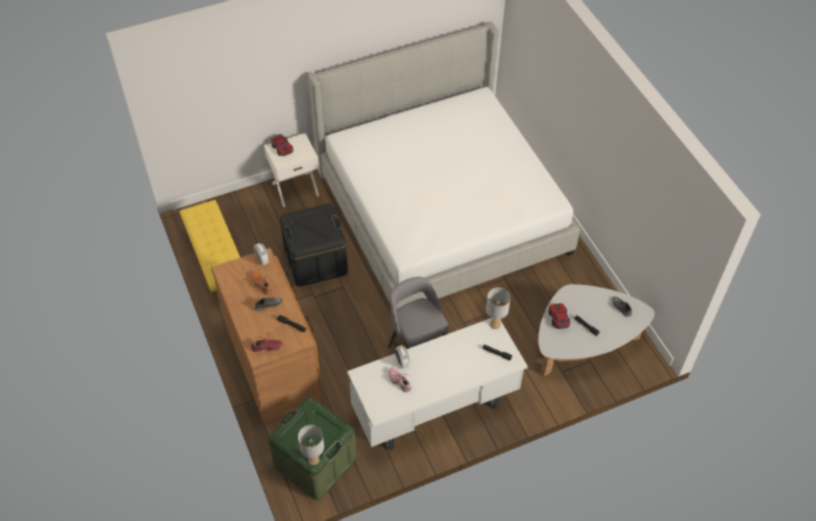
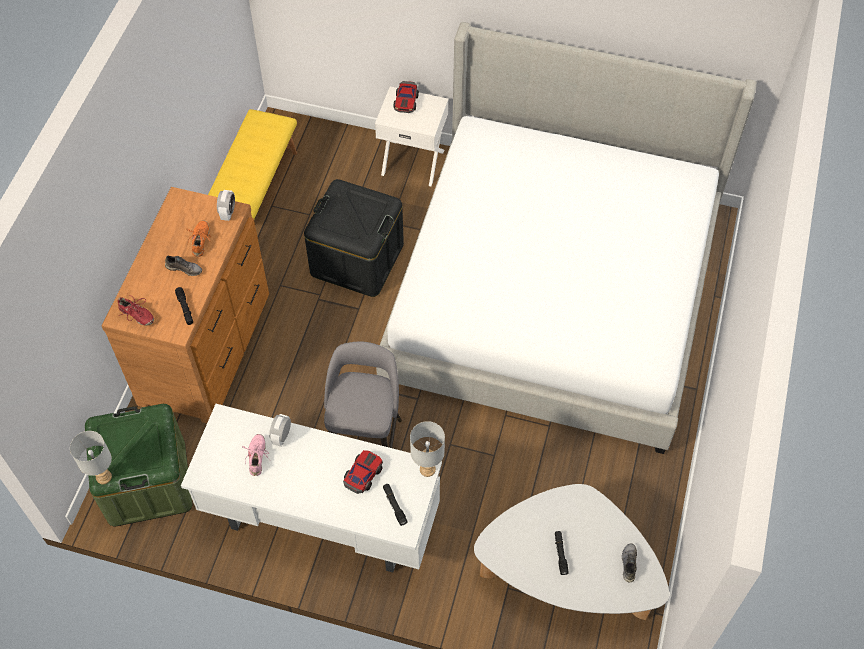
camera: 40 degrees right, 5 degrees up
(558, 318) = (536, 519): toy car -> toy car (363, 474)

